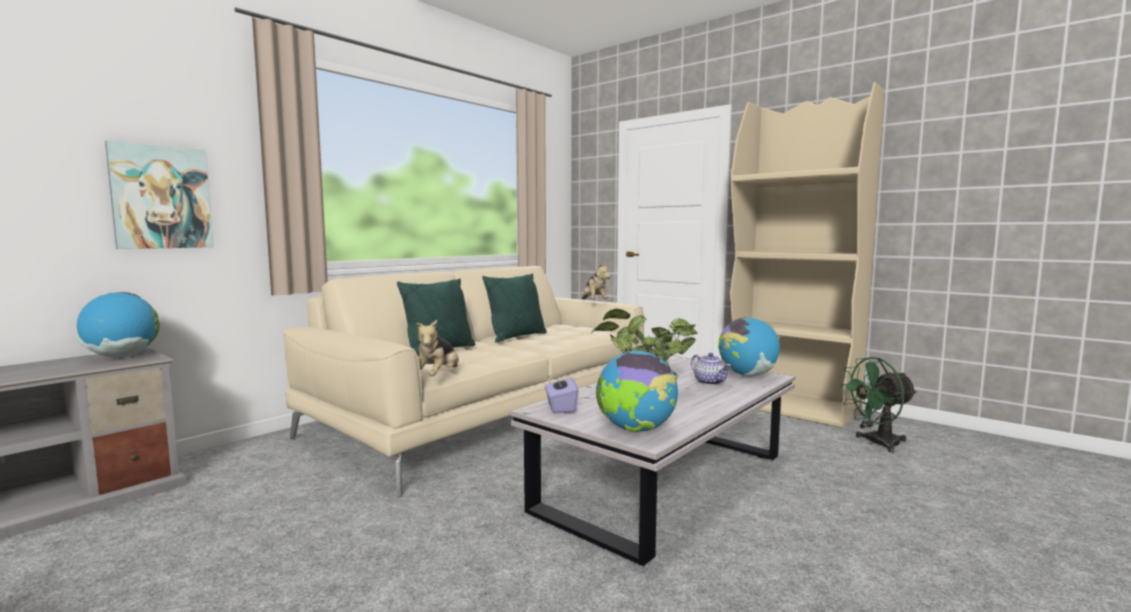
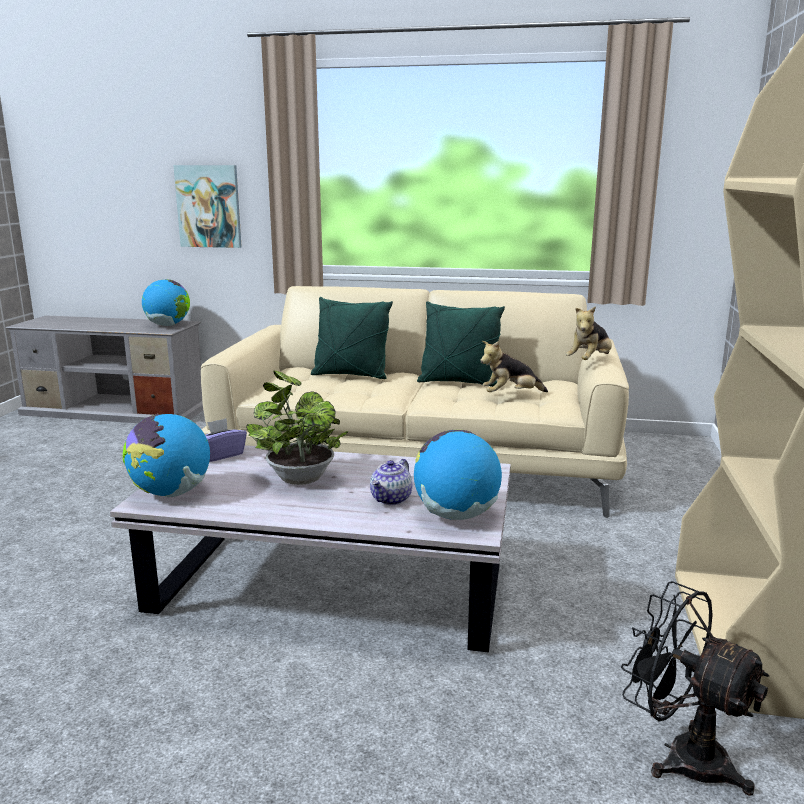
camera: 60 degrees right, 10 degrees up
(438, 376) = (257, 397): plush toy -> plush toy (510, 395)
(876, 443) = (681, 755): green fan -> black fan

